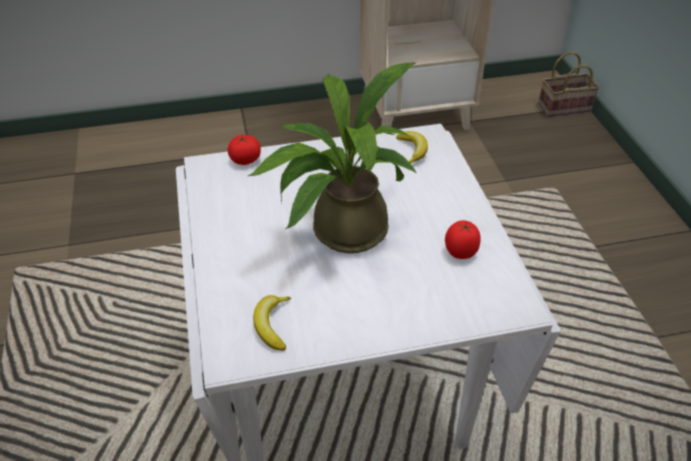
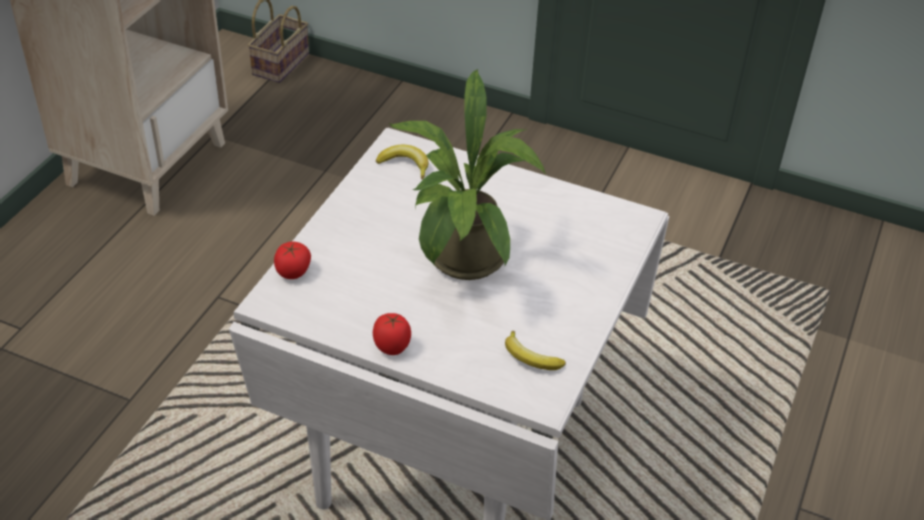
camera: 55 degrees left, 0 degrees up
(461, 252) = (555, 211): tomato -> tomato (391, 347)

